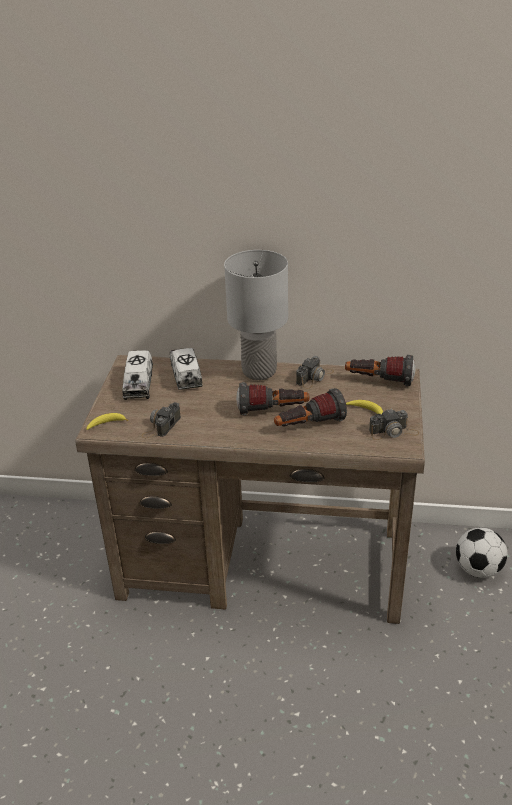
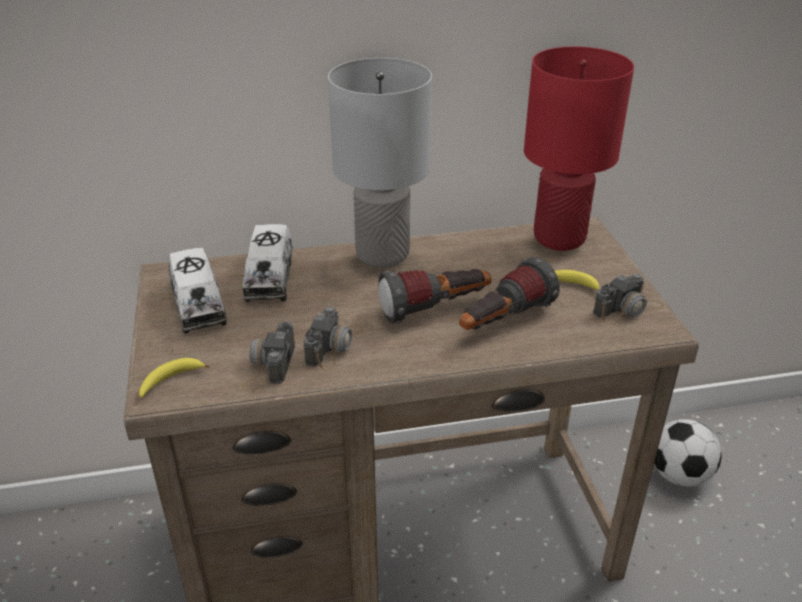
camera: 20 degrees left, 0 degrees up
(186, 375) = (270, 278): toy truck -> toy truck turned 150 degrees counterclockwise
(314, 377) = (466, 250): camera -> camera (334, 345)
(379, 381) = (558, 242): flashlight -> red table lamp

